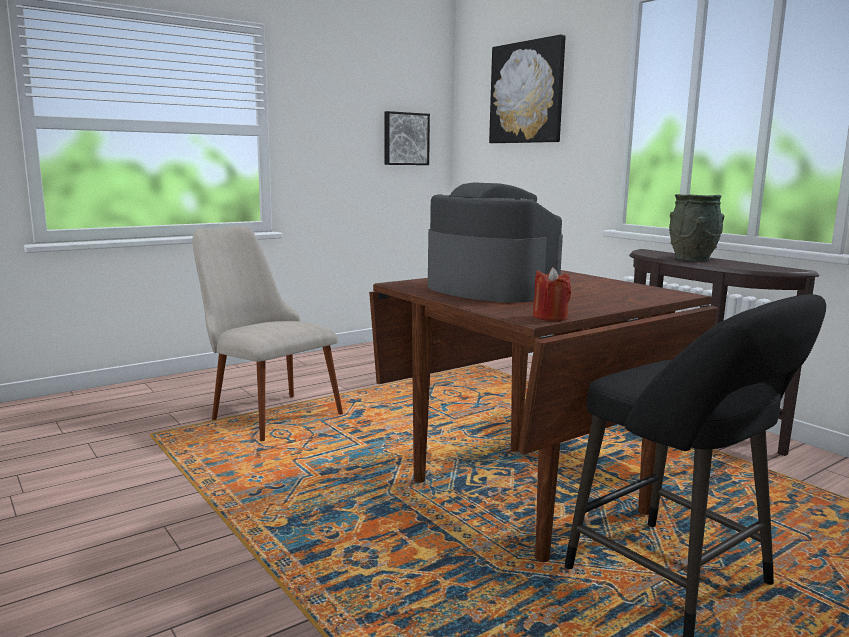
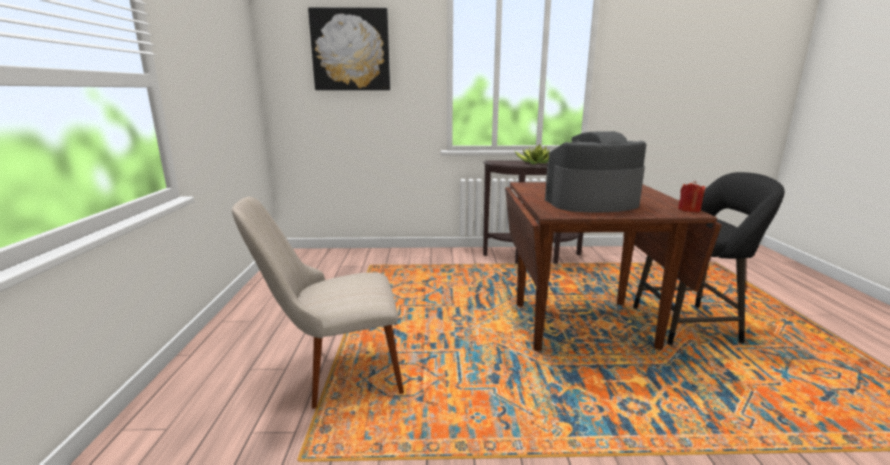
camera: 55 degrees left, 5 degrees up
(405, 139) = (240, 86): picture -> none
(693, 259) = (535, 162): grey vase -> potted plant

